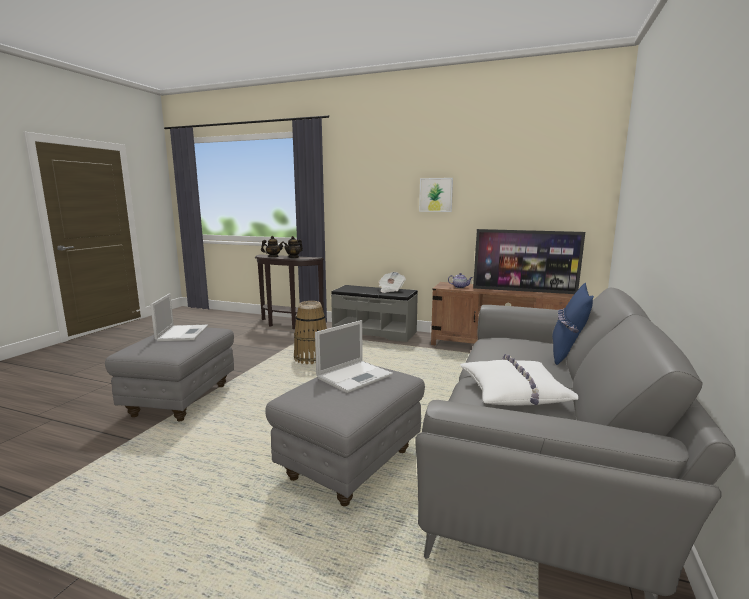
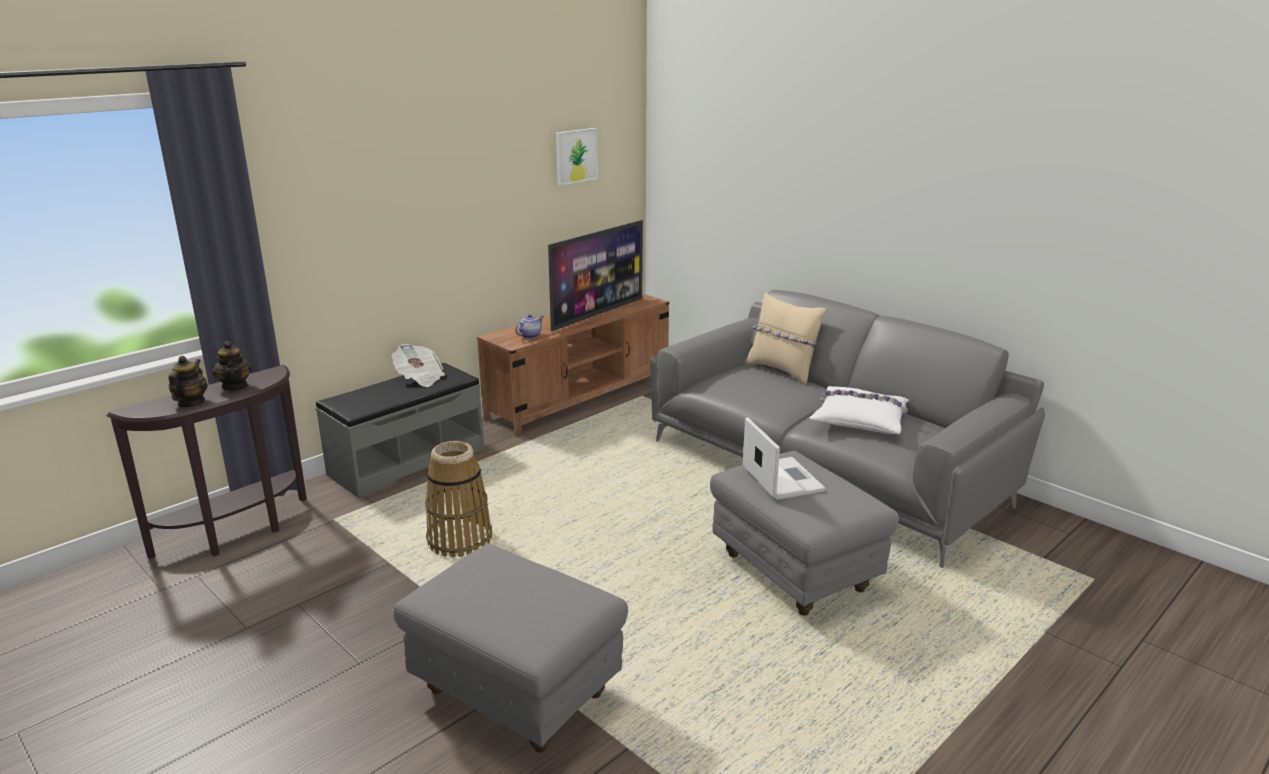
camera: 65 degrees left, 10 degrees up
(182, 333) = (489, 585): laptop -> none
(436, 195) = (451, 197): picture -> picture (576, 156)
(567, 354) = (782, 371): blue pillow -> beige pillow

